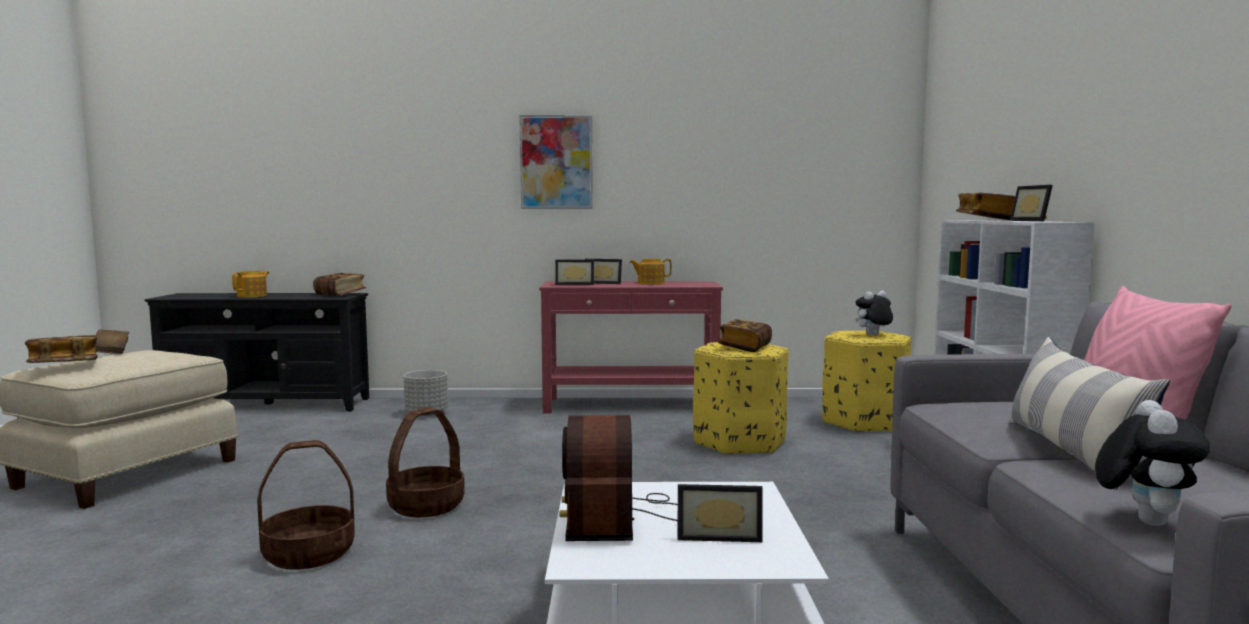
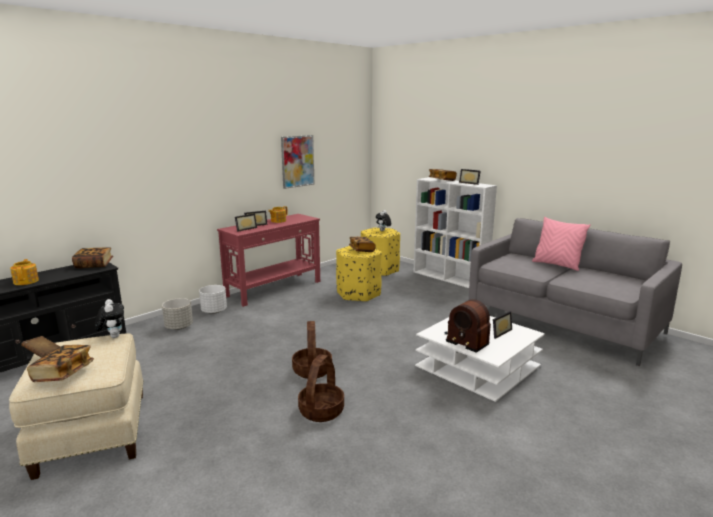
camera: 45 degrees left, 10 degrees up
(499, 409) = (214, 311): none -> white planter
(556, 162) = (216, 155): picture -> picture (297, 161)
(1071, 452) = (560, 274): pillow -> none
(1142, 520) = (612, 291): plush toy -> plush toy (113, 336)

